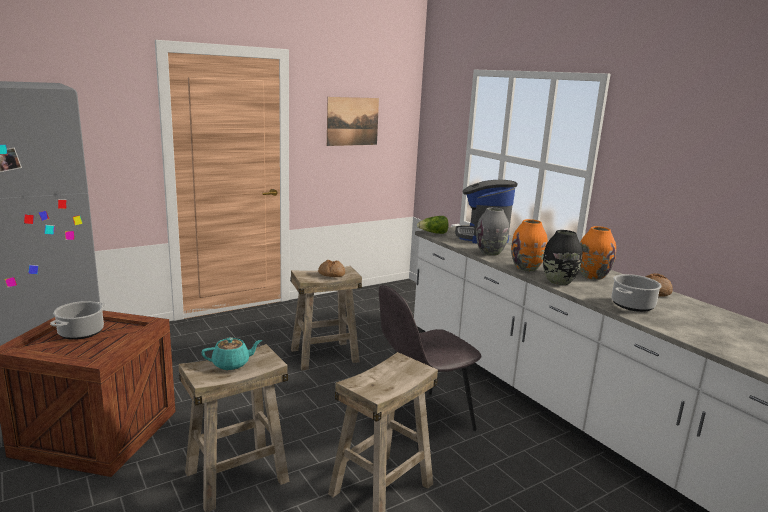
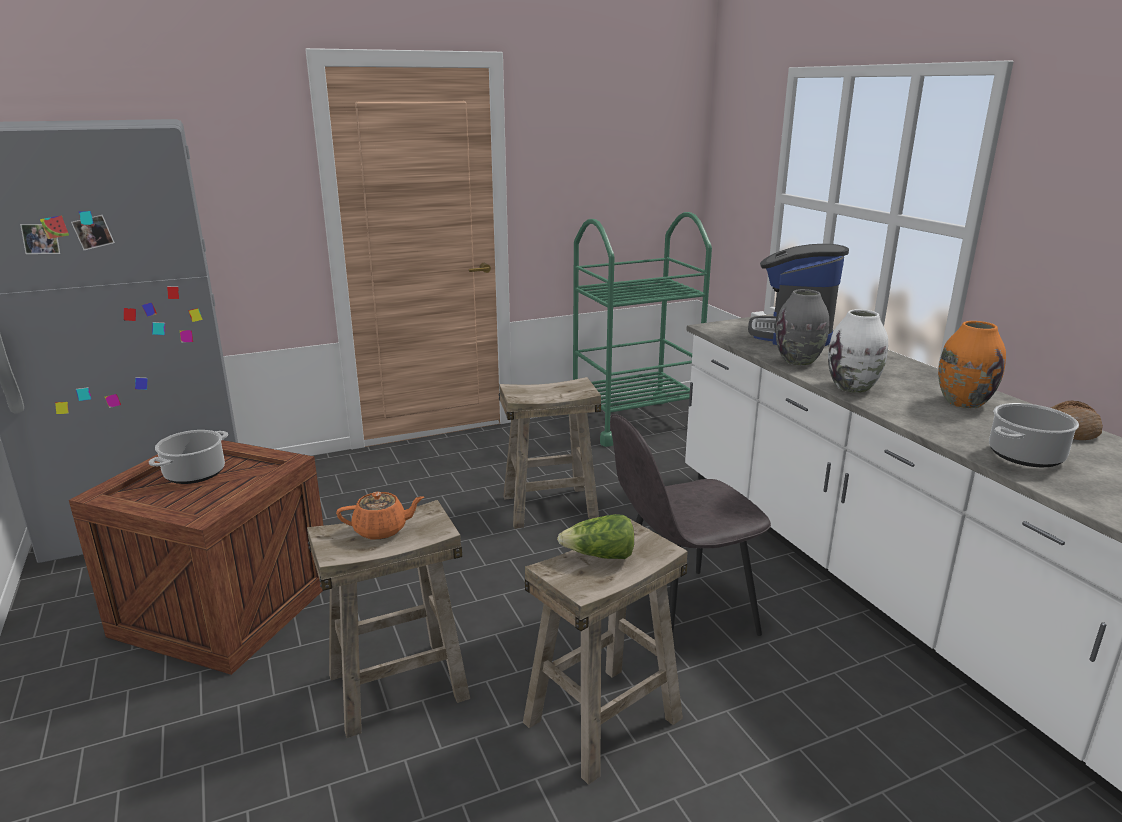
camera: 10 degrees right, 5 degrees up
(232, 364) = (382, 530): turquoise teapot -> orange teapot
(331, 274) = (557, 390): bread -> none
(352, 121) = (602, 158): picture -> none
(373, 299) = (634, 422): none -> green cart
(433, 233) = (714, 329): lettuce -> lettuce (600, 556)
(526, 268) = (853, 387): orange vase -> white vase
(558, 281) = (902, 411): black vase -> none

